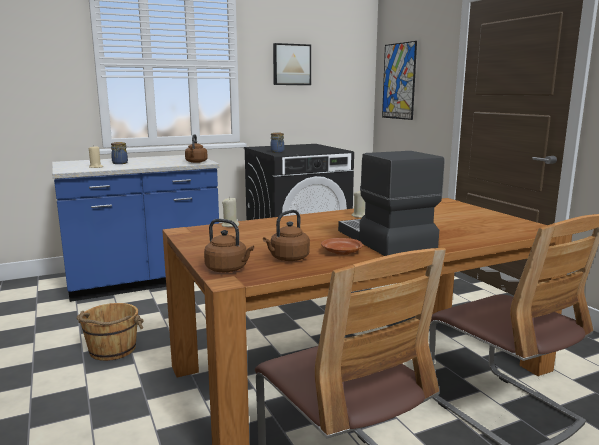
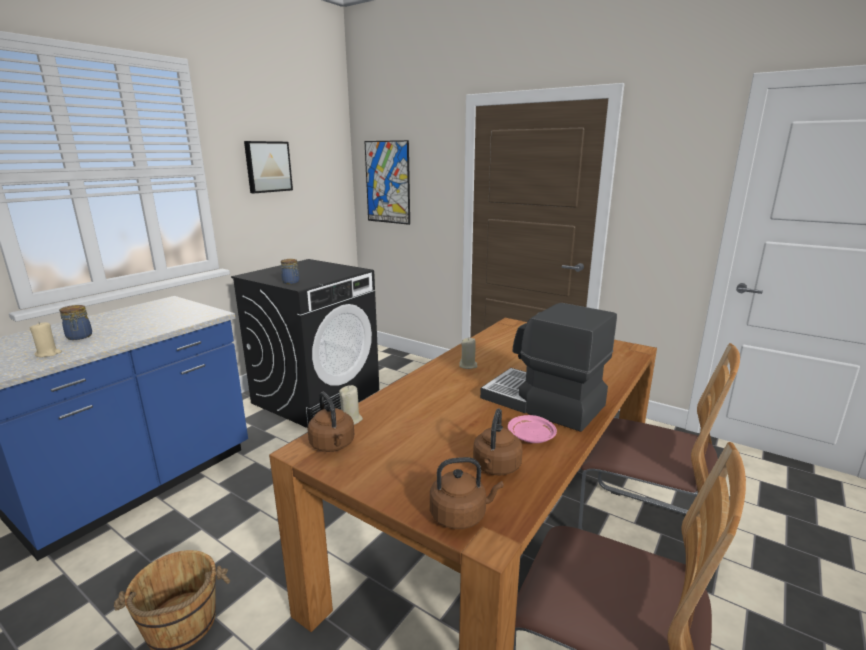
camera: 30 degrees left, 5 degrees up
(196, 162) = (199, 315): brown kettle -> brown kettle (333, 445)
(341, 252) = (531, 437): brown plate -> pink plate

